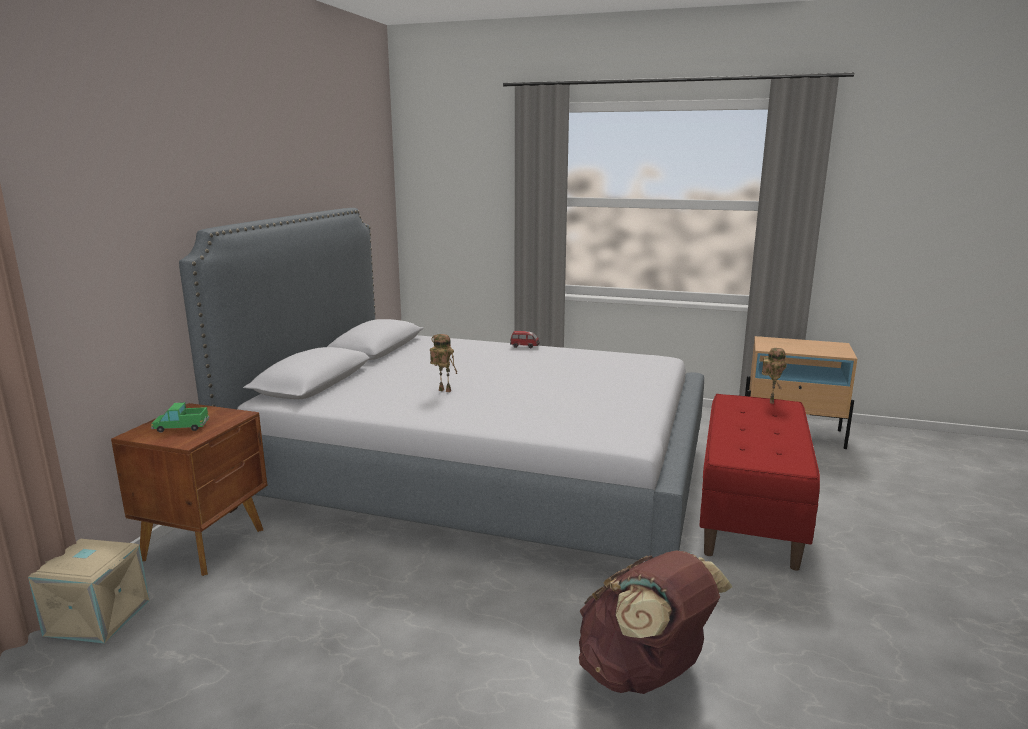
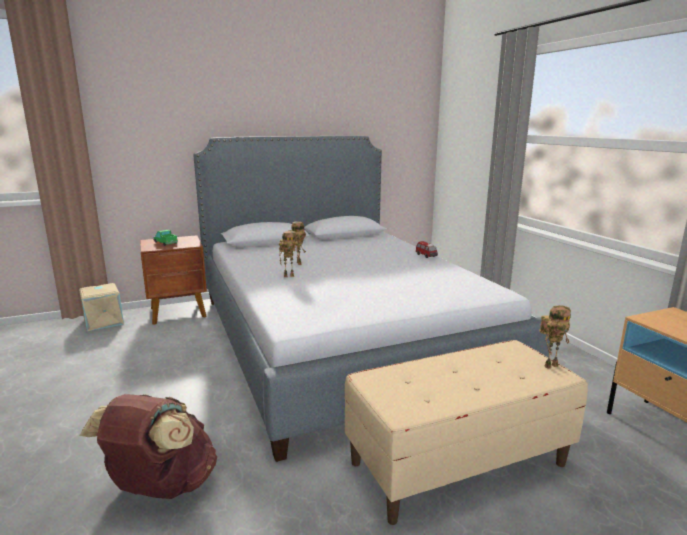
camera: 50 degrees right, 0 degrees up
(479, 405) = (289, 276): none -> toy robot
(749, 513) = (458, 463): red bench -> beige bench

